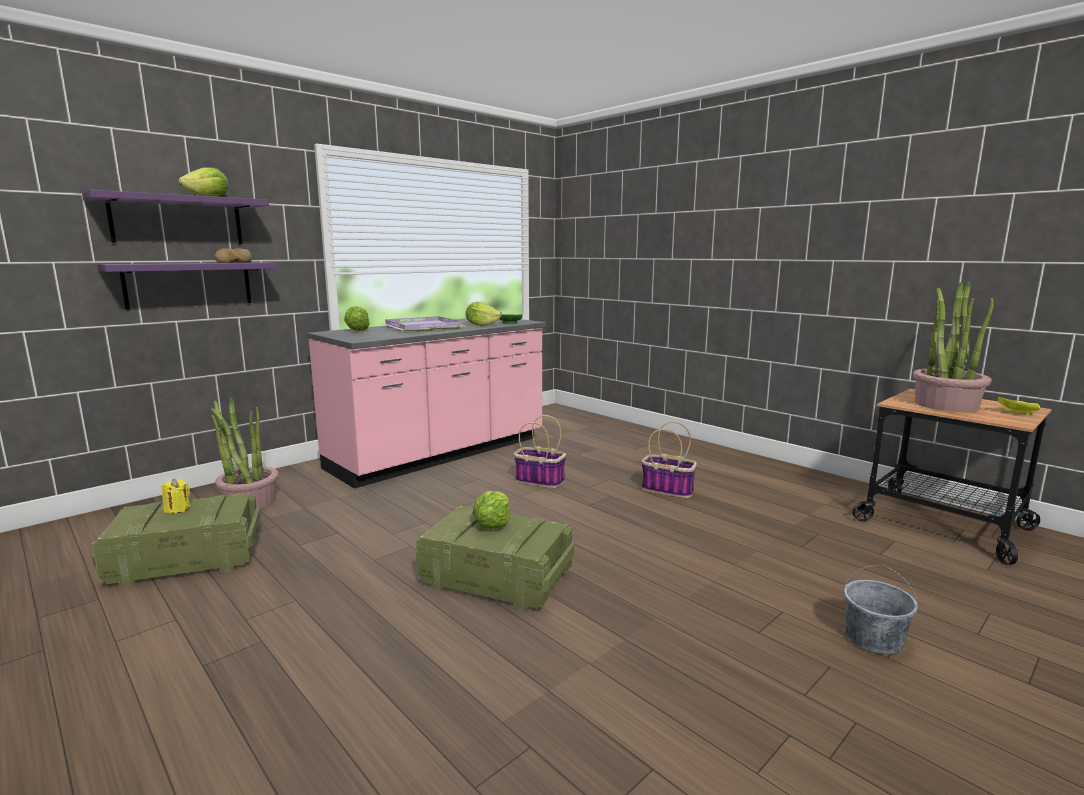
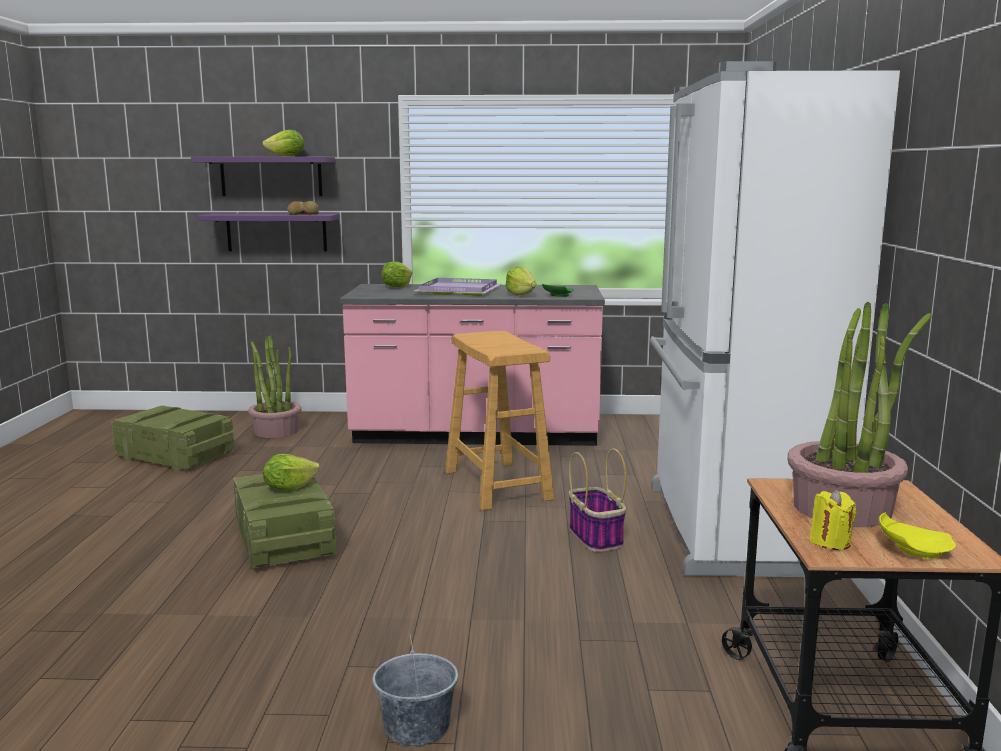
camera: 45 degrees right, 0 degrees up
(177, 509) = (176, 415): yellow candle -> yellow candle (830, 542)
(538, 480) = (497, 485): basket -> beige stool
(709, 460) = (732, 528): none -> white fridge

